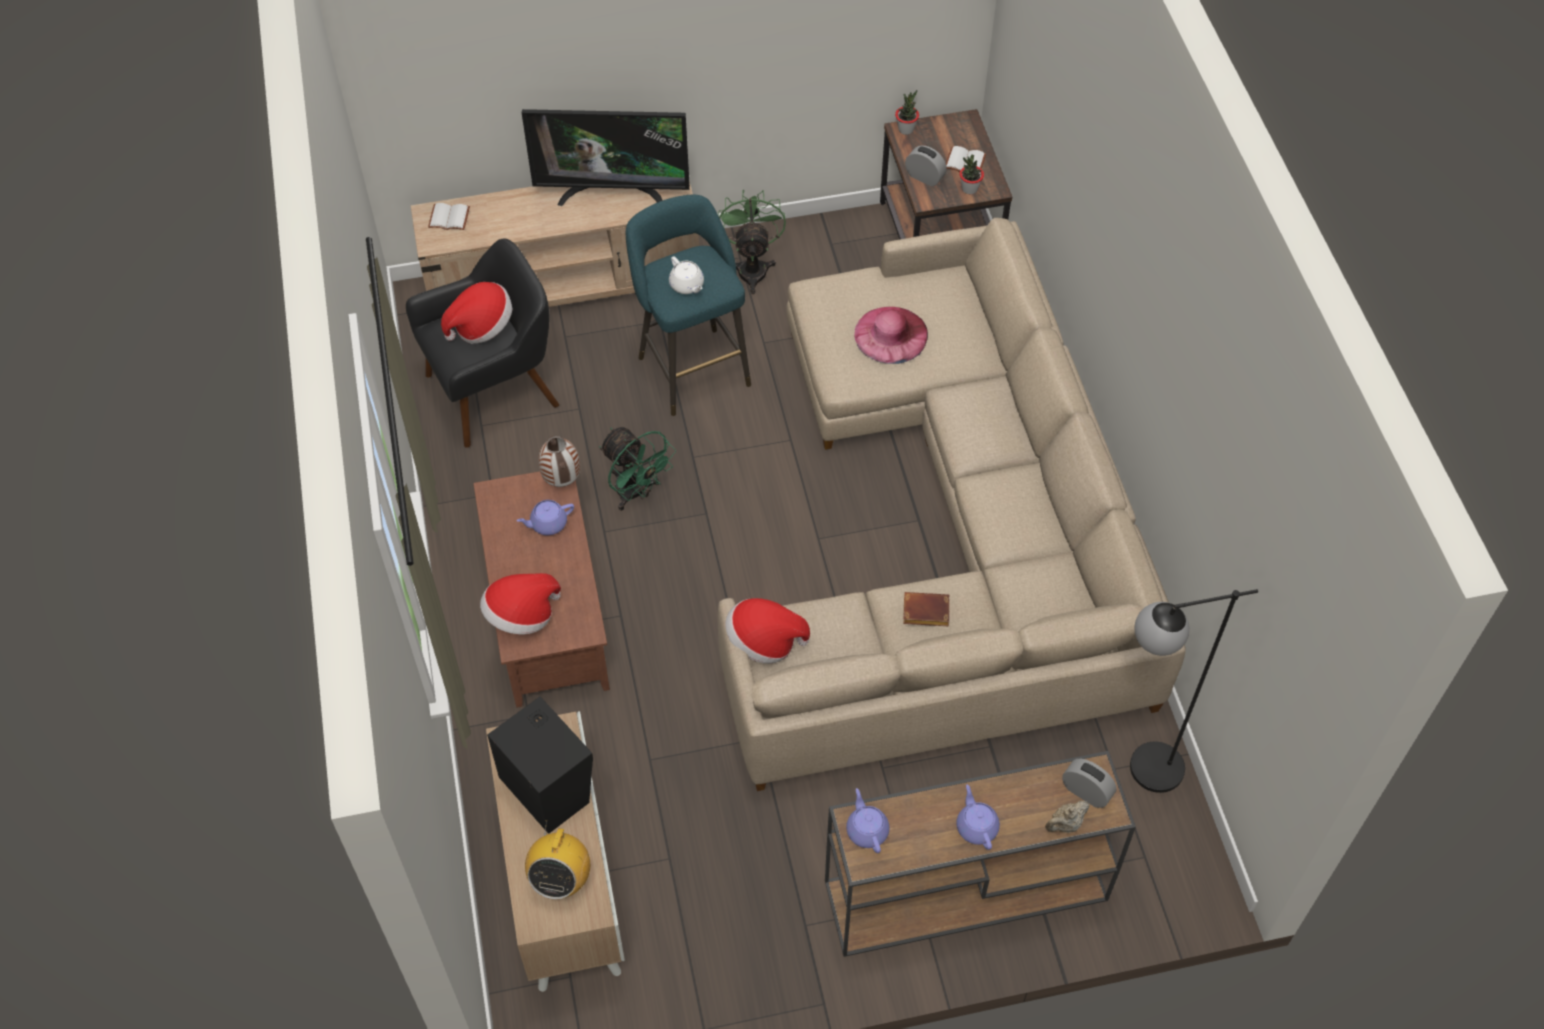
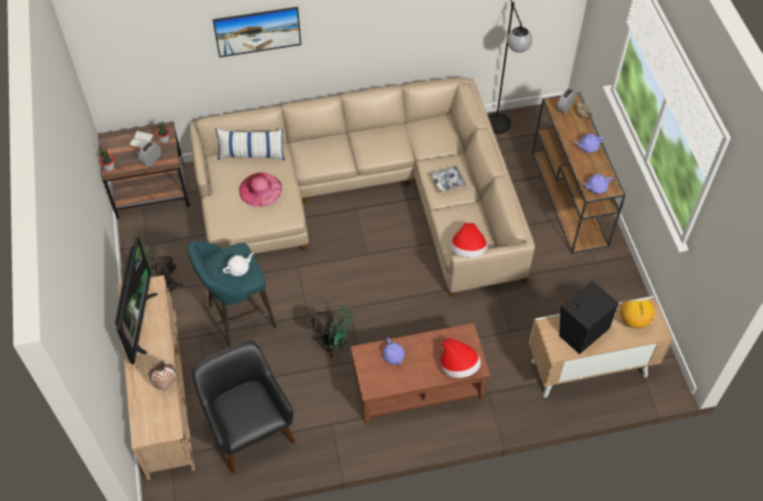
camera: 90 degrees left, 0 degrees up
(450, 217) = (147, 421): white book -> none
(482, 326) = (235, 404): hat -> none
(561, 879) = (633, 321): radio -> radio turned 105 degrees counterclockwise
(562, 481) = (362, 350): vase -> vase (166, 384)
(636, 493) = (334, 344): green fan -> green fan turned 60 degrees clockwise
(924, 613) = (447, 181): brown book -> tray
(971, 320) = (251, 154): none -> pillow
(1087, 206) = (259, 41): none -> picture

